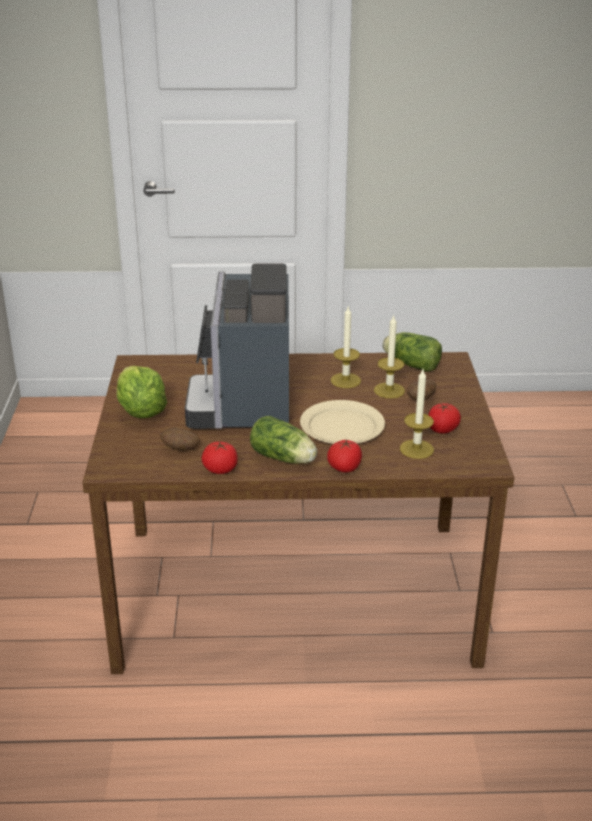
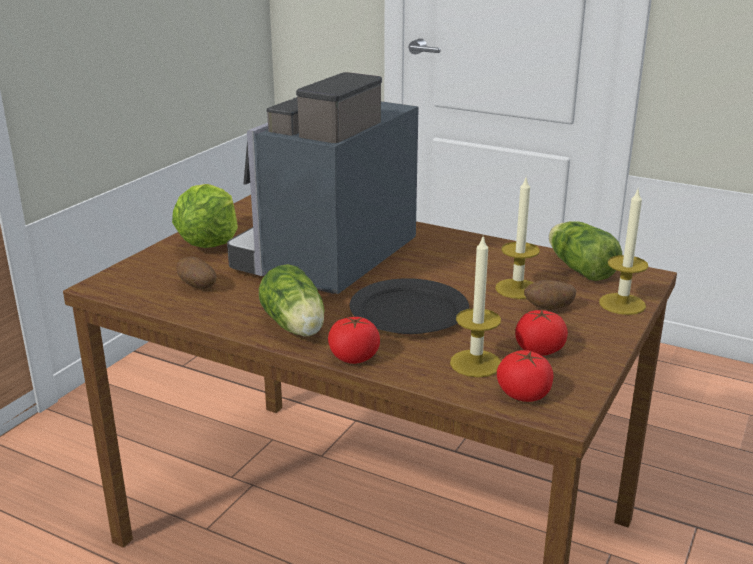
camera: 30 degrees right, 5 degrees down
(220, 469) = (210, 317): tomato -> tomato (524, 394)
(342, 426) = (410, 312): beige plate -> black plate
(345, 380) = (473, 266): candle -> candle (622, 304)

